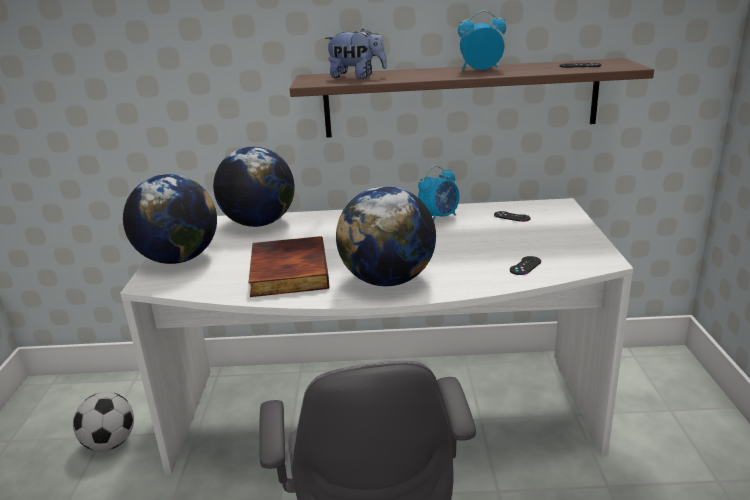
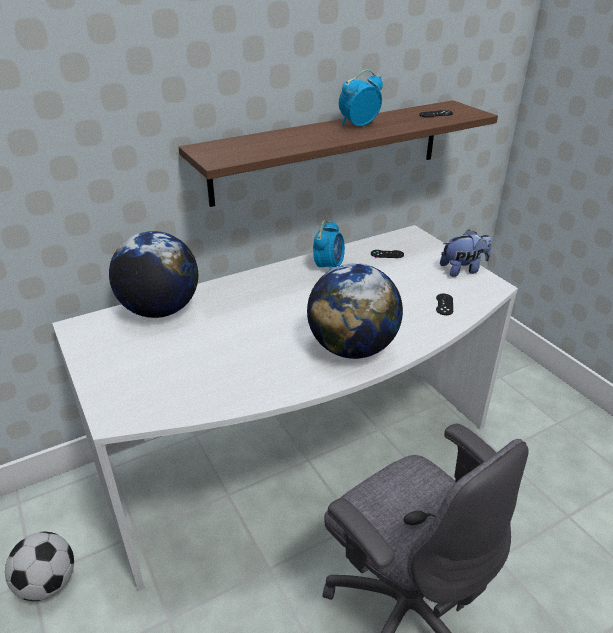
camera: 30 degrees left, 10 degrees up
(178, 259) = (116, 377): globe -> none
(287, 271) = (250, 362): book -> none
(357, 77) = (254, 145): plush toy -> plush toy (463, 270)

